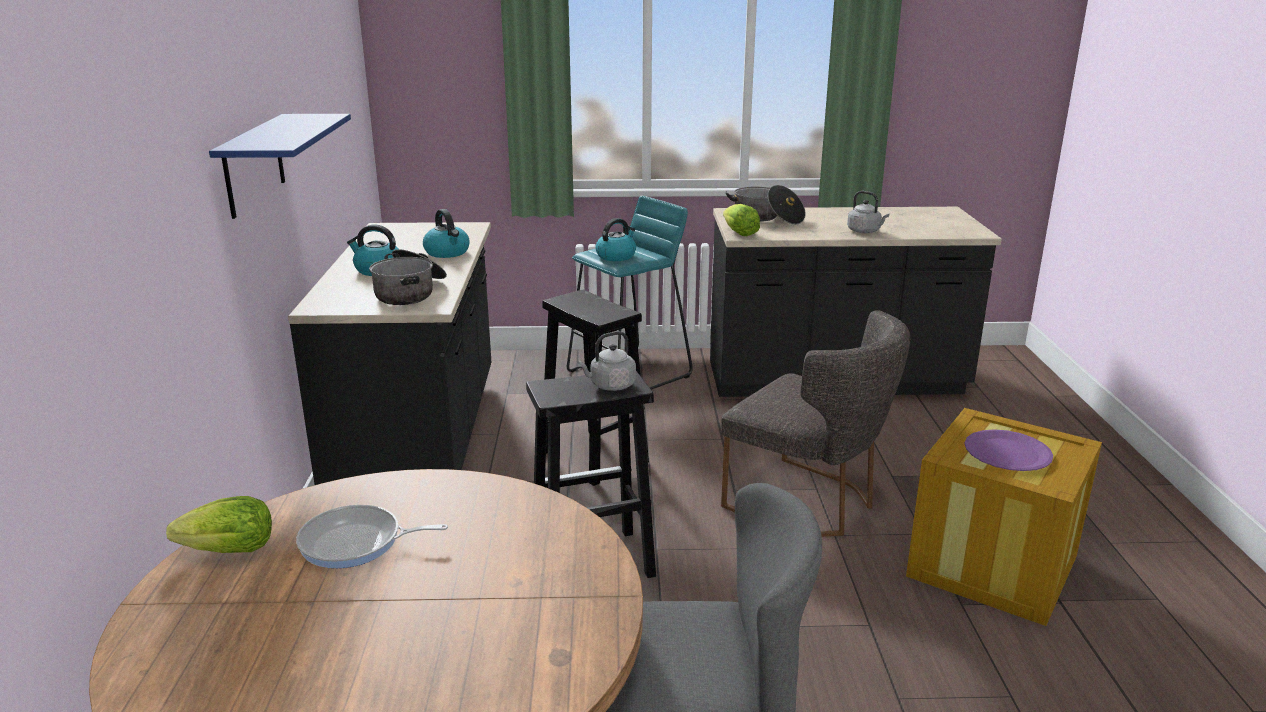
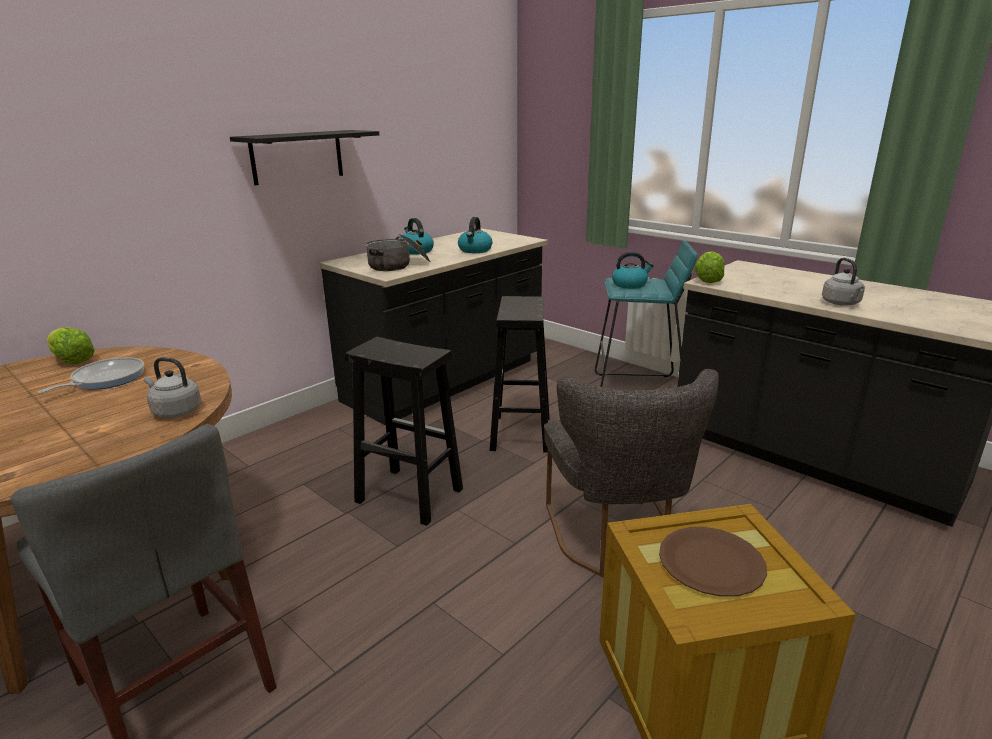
camera: 45 degrees right, 0 degrees up
(254, 165) = (297, 156): blue shelf -> black shelf
(356, 543) = (105, 379): frying pan -> frying pan turned 75 degrees clockwise
(610, 386) = (409, 355): grey kettle -> grey kettle (175, 411)
(766, 218) = (765, 275): cooking pot -> none
(1007, 453) = (711, 563): purple plate -> brown plate

